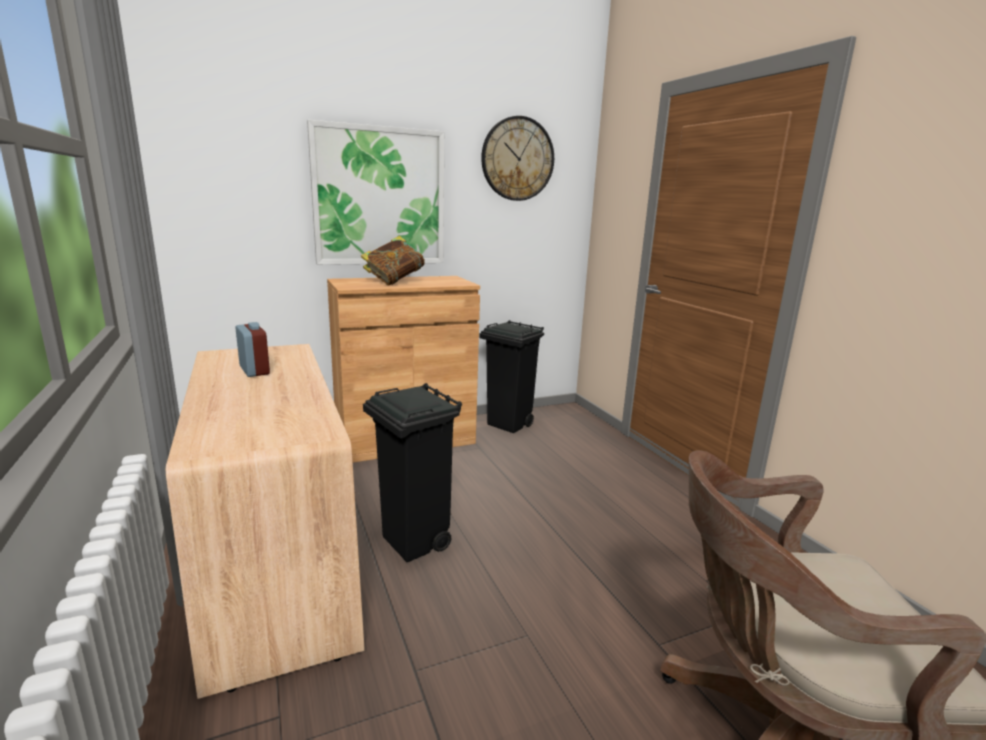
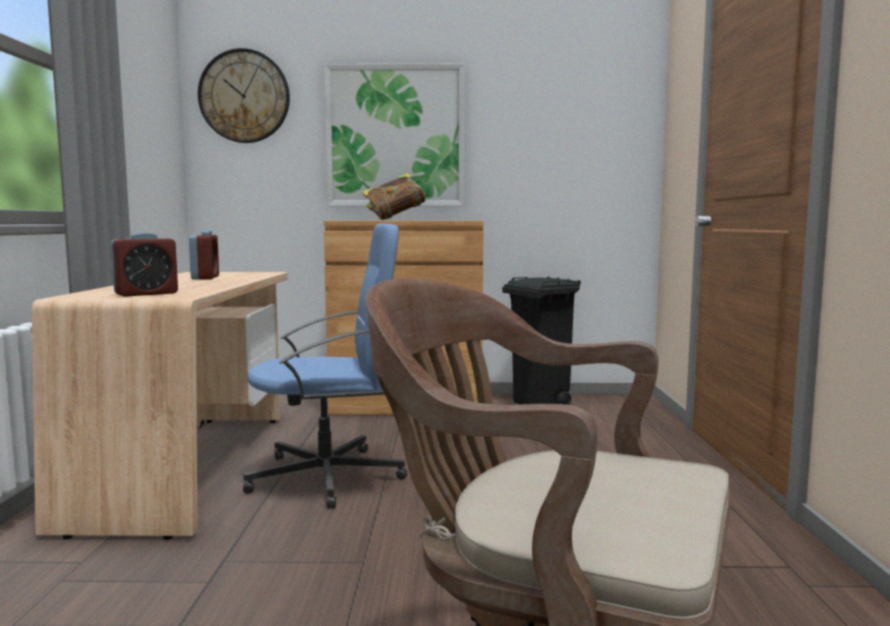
camera: 25 degrees right, 10 degrees down
(273, 430) = (146, 294): none -> alarm clock
(415, 542) = (329, 477): black trash can -> blue office chair
(517, 159) = (556, 88): wall clock -> wall clock (244, 96)

